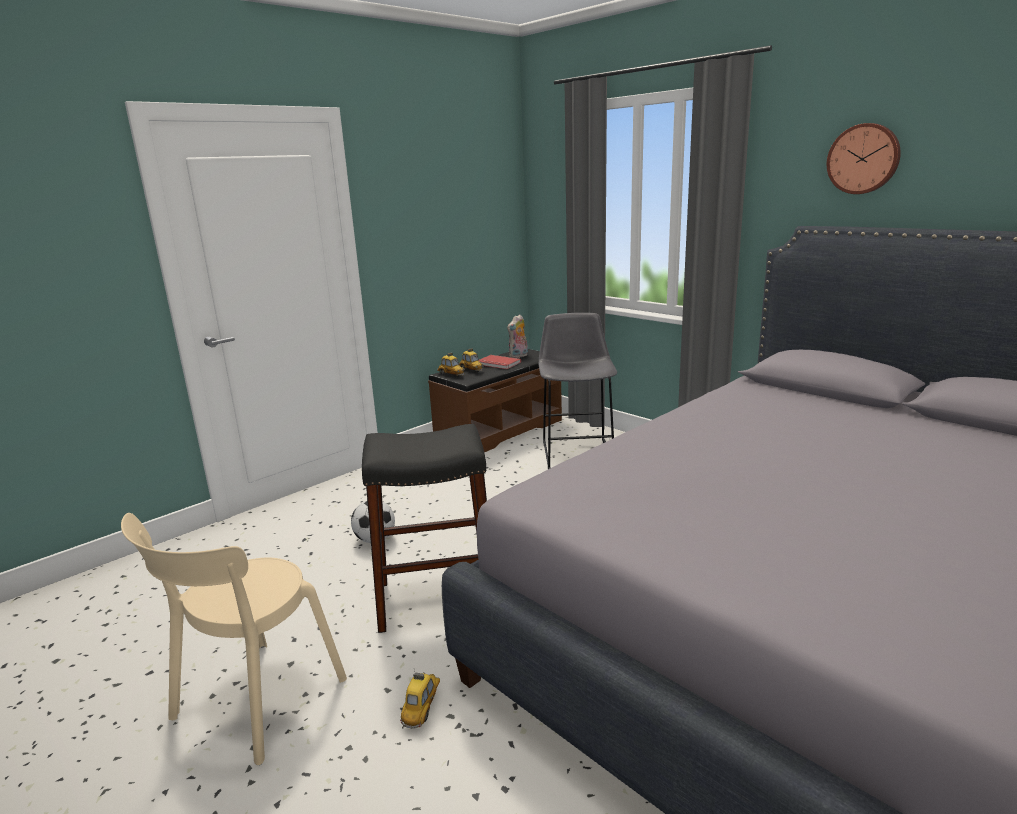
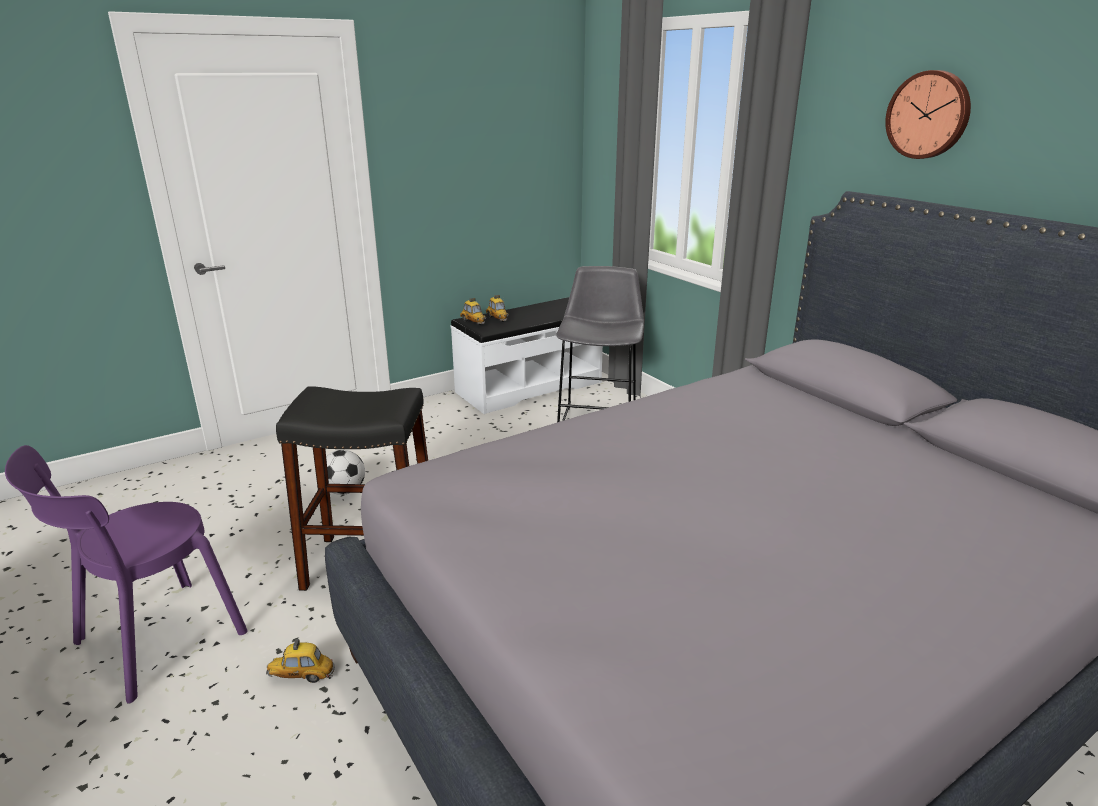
camera: 10 degrees right, 5 degrees up
(254, 703) = (153, 642): beige chair -> purple chair
(422, 708) = (301, 675): toy car -> toy car turned 120 degrees counterclockwise
(498, 364) = (529, 314): red book -> none
(499, 431) = (528, 387): brown bench -> white bench
(519, 356) = (558, 307): plush toy -> none

